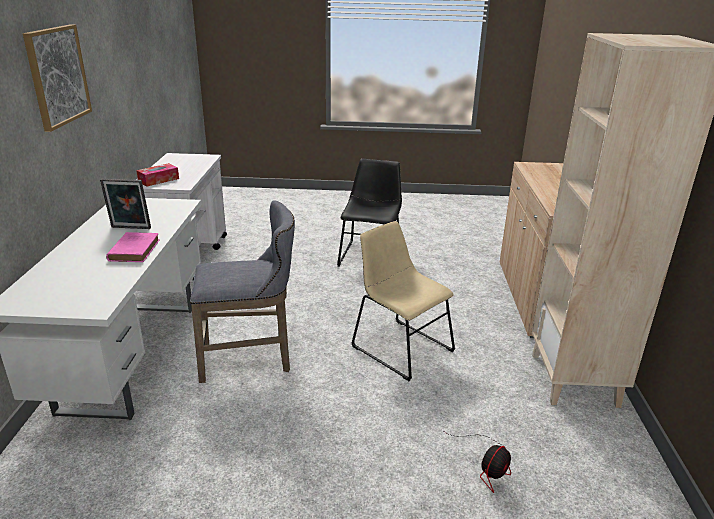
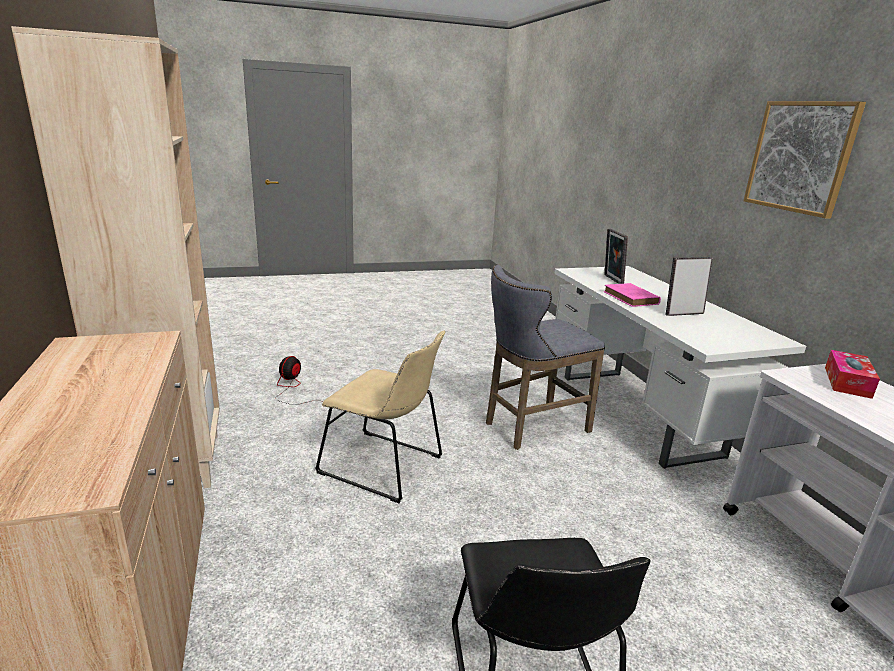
camera: 160 degrees right, 5 degrees down
(85, 282) = (611, 280): none -> picture frame

